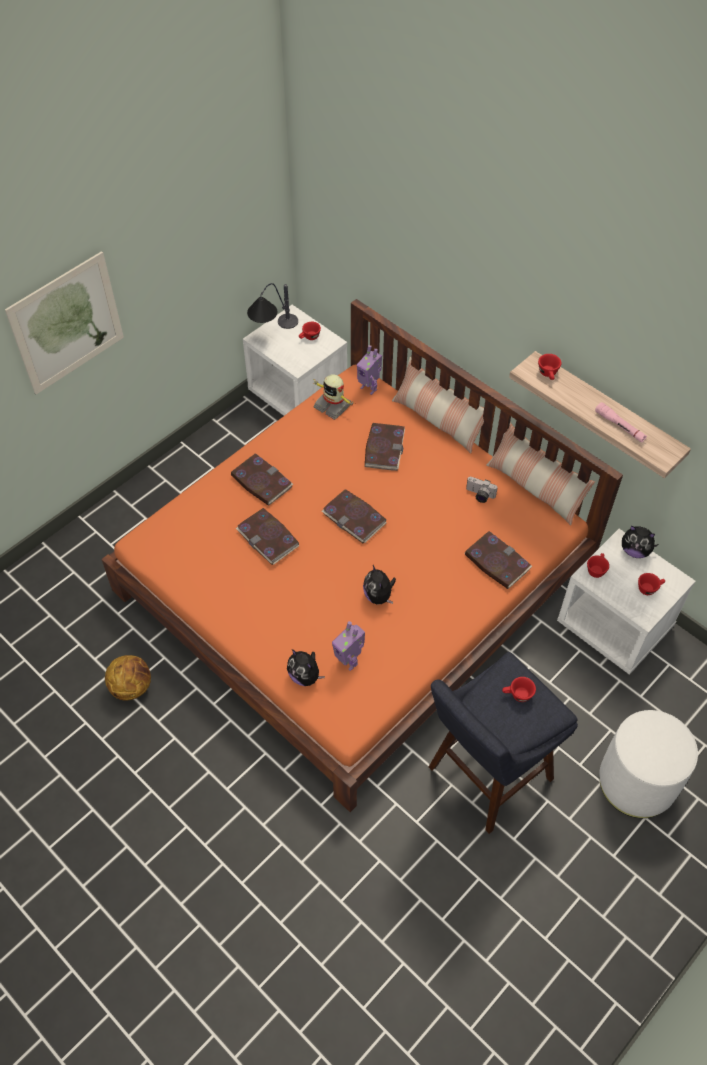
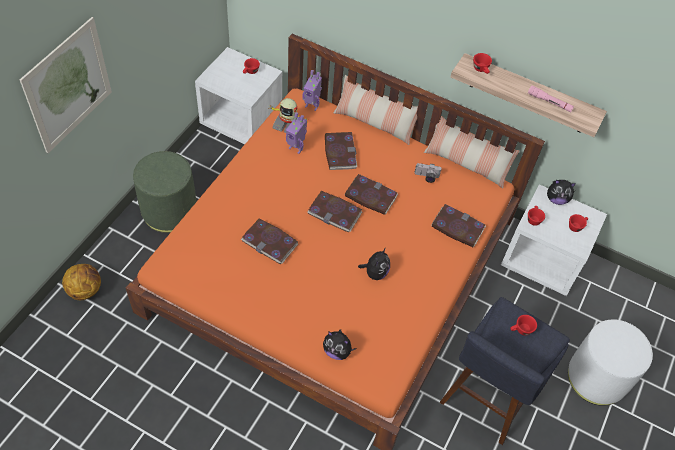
camera: 20 degrees left, 0 degrees up
(132, 687) = (176, 391): basketball -> basketball (85, 290)
(185, 484) = (169, 211): none -> green ottoman
(261, 481) = (248, 196): book -> book (370, 196)
(273, 333) = (219, 72): table lamp -> none
(349, 661) = (368, 331): toy robot -> toy robot (296, 148)
(379, 596) = (375, 273): plush toy -> plush toy turned 120 degrees counterclockwise

